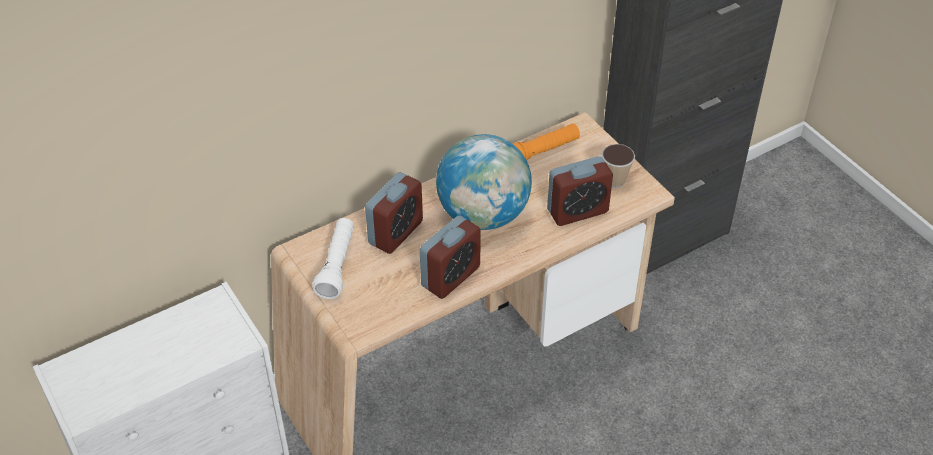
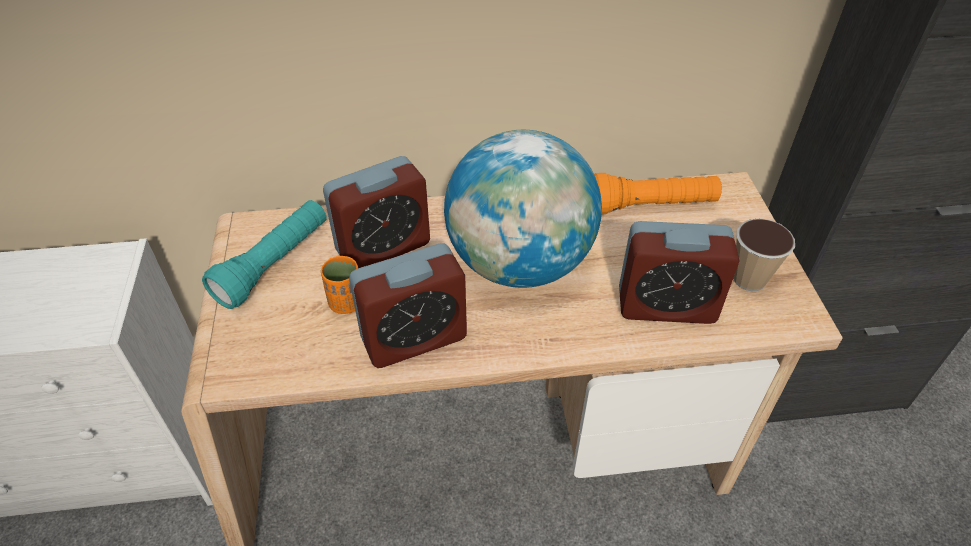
camera: 25 degrees right, 0 degrees up
(337, 266) = (274, 264): white flashlight -> turquoise flashlight
(398, 272) = (346, 303): none -> orange cup

